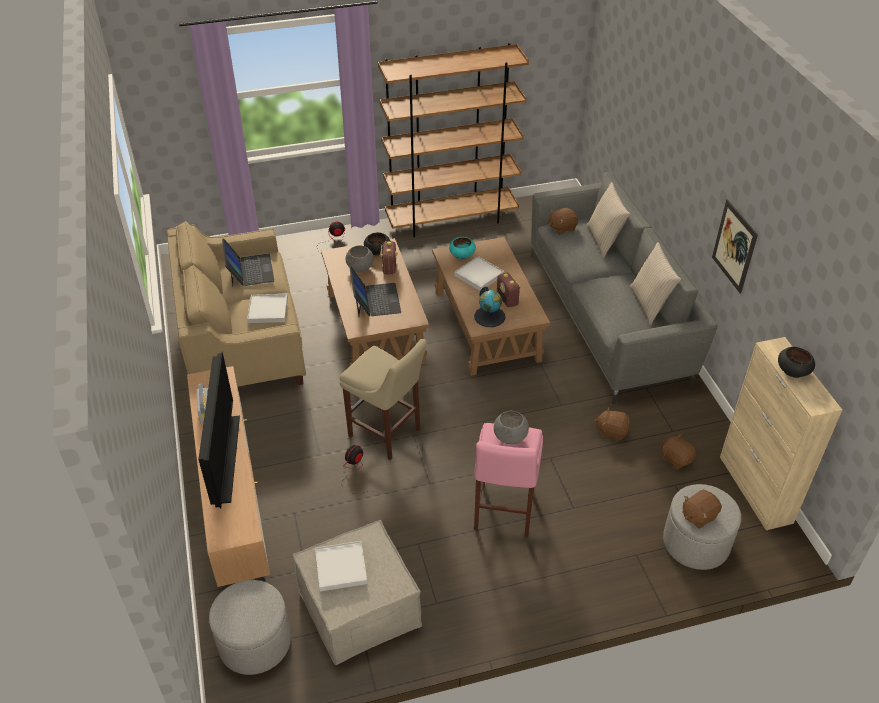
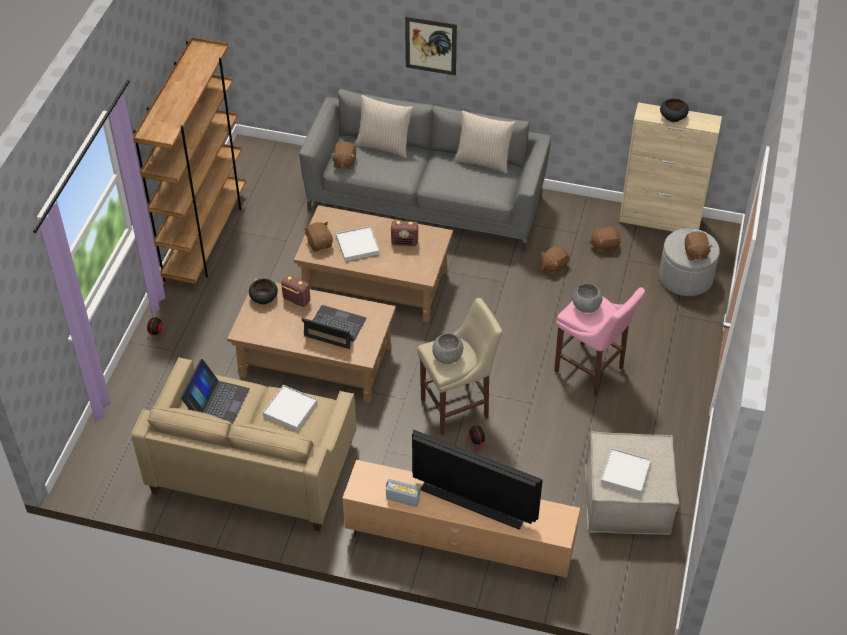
camera: 60 degrees left, 5 degrees up
(250, 270) = (217, 402): laptop -> laptop turned 90 degrees clockwise
(254, 642) = (620, 579): grey ottoman -> none
(360, 268) = (279, 320): grey bowl -> grey bowl (447, 357)
(462, 255) = (320, 243): turquoise bowl -> brown plush toy
(489, 316) = (416, 263): globe -> none
(734, 246) = (542, 70): picture -> picture (430, 45)

